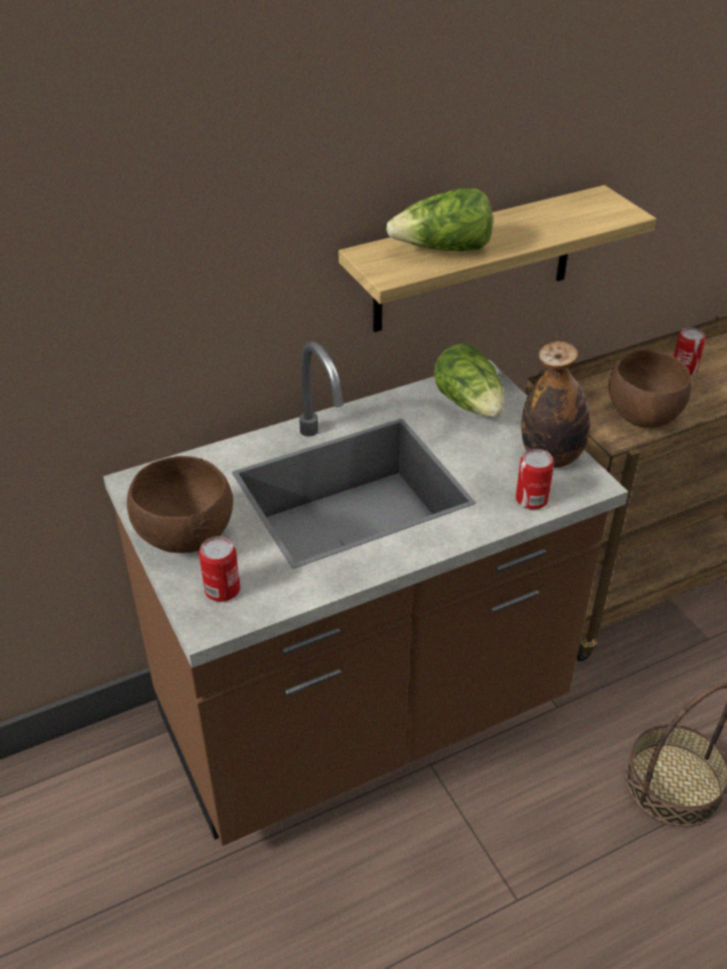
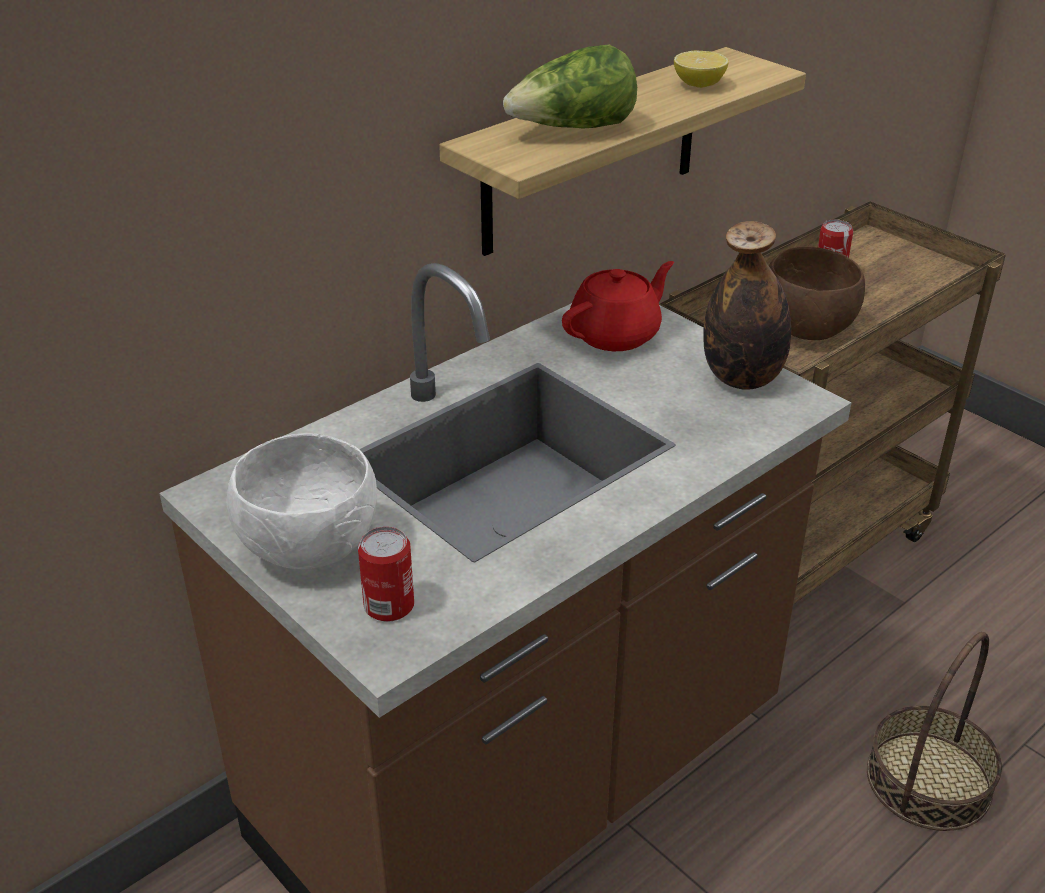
camera: 15 degrees left, 5 degrees down
(185, 536) = (308, 548): brown bowl -> white bowl
(470, 404) = (616, 334): lettuce -> red teapot
(531, 499) = (742, 429): can -> none
(562, 220) = (698, 85): none -> lemon

